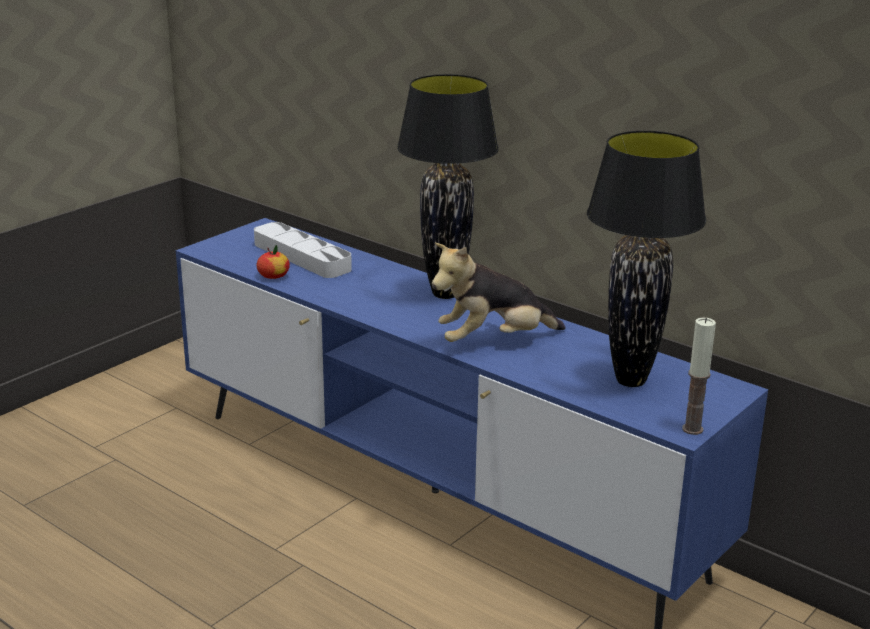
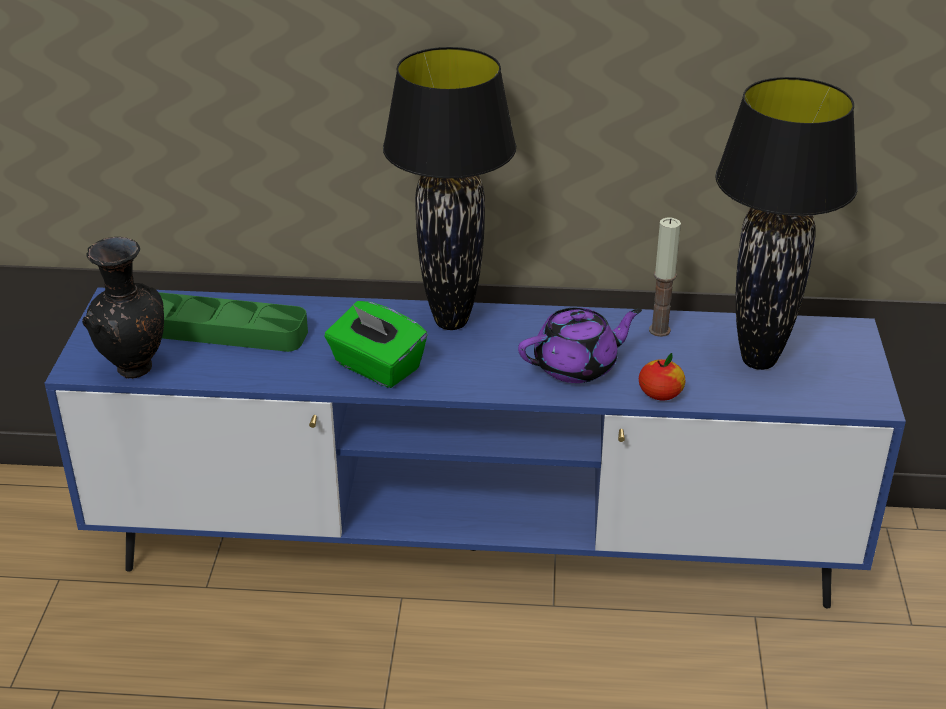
camera: 35 degrees left, 10 degrees up
(227, 259) = (135, 371): none -> black vase
(273, 276) = (226, 374): apple -> apple (660, 393)
(302, 256) = (222, 330): grey tray -> green tray
(364, 300) = (376, 367): none -> green tissue box
(493, 341) = (577, 366): plush toy -> purple teapot
(692, 429) = (875, 396): candle -> candle (659, 330)

